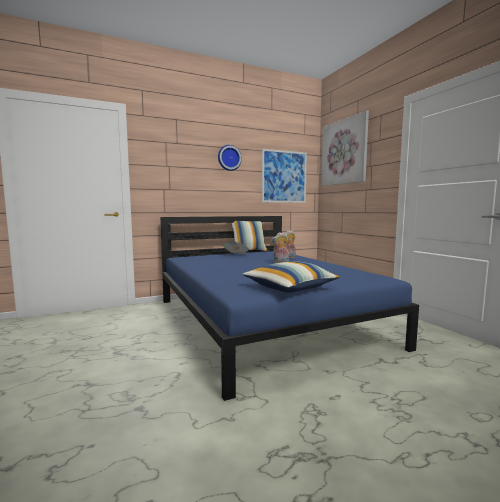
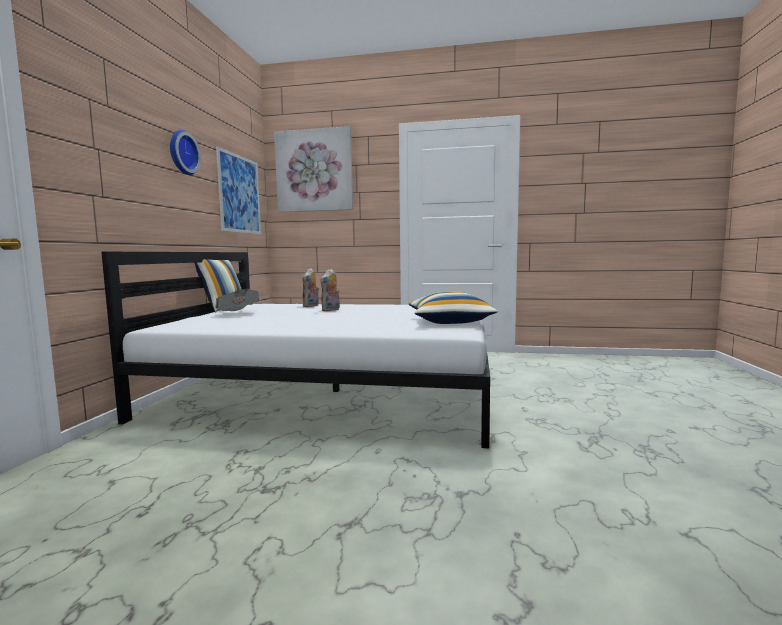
camera: 55 degrees left, 0 degrees up
(264, 321) = (333, 390): blue bed -> white bed

